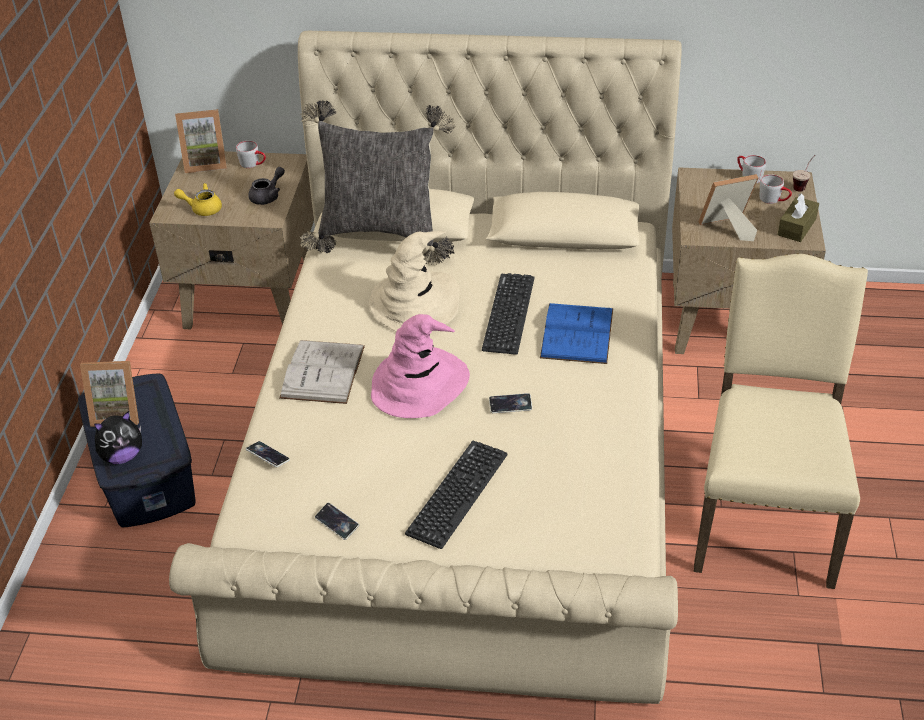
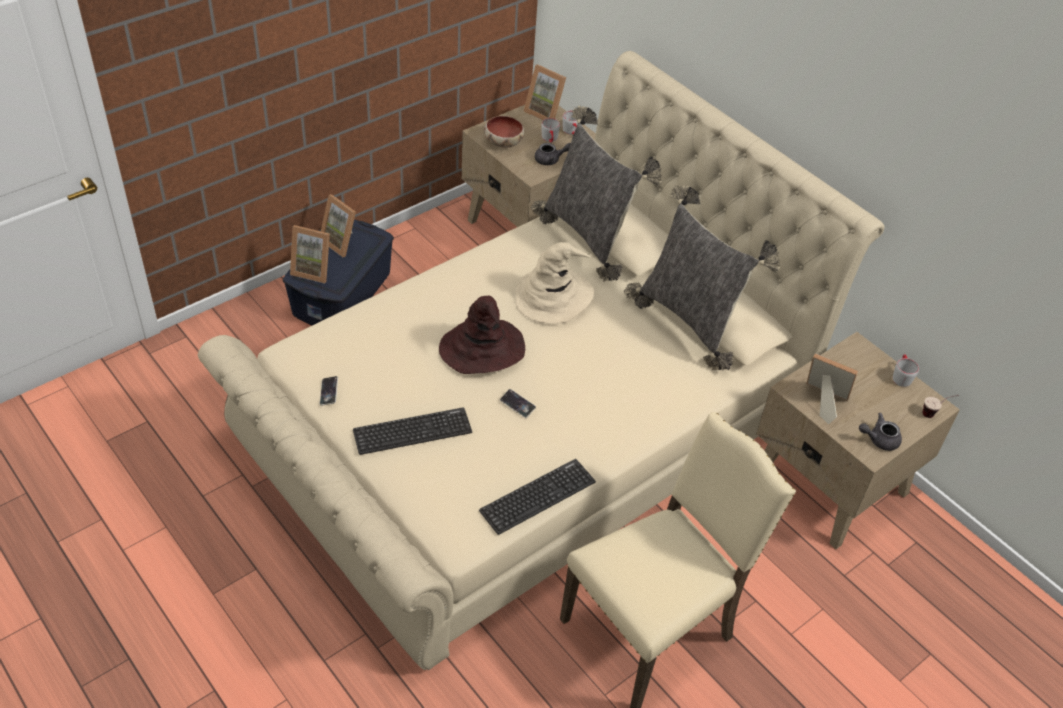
camera: 40 degrees right, 5 degrees up
(122, 456) = (313, 270): plush toy -> picture frame
(202, 208) = (502, 142): yellow teapot -> bowl
(268, 456) = (346, 324): phone -> none
(322, 372) = (442, 298): white book -> none
(419, 384) = (482, 349): pink hat -> brown hat
(508, 314) = (601, 347): keyboard -> keyboard (538, 496)
(551, 251) = (690, 327): none -> pillow
(577, 333) = (625, 393): blue book -> none
(774, 199) = (894, 407): grey mug -> grey mug (550, 139)
(796, 227) = (879, 439): brown tissue box -> grey teapot

